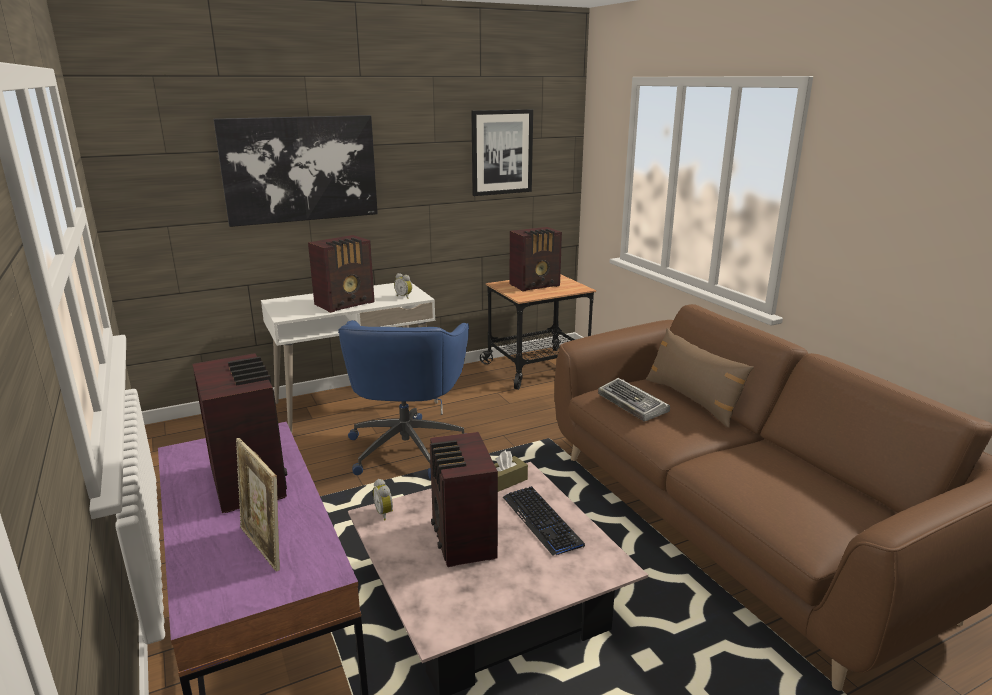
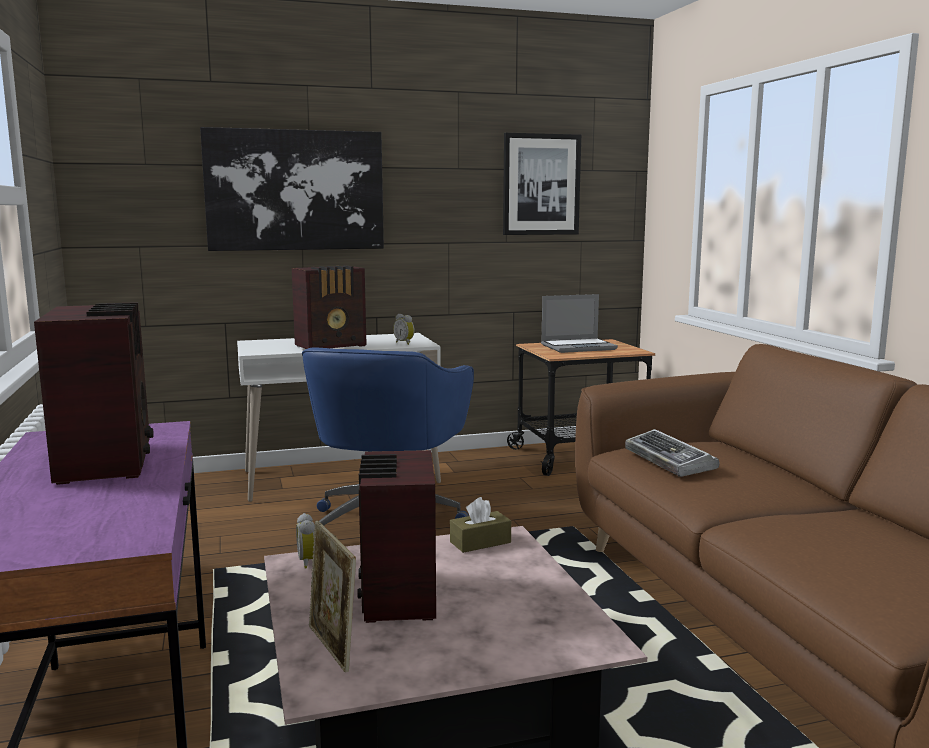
camera: 10 degrees right, 10 degrees down
(263, 547) = (77, 515): picture frame -> picture frame (332, 647)
(536, 285) = (578, 347): radio -> laptop
(542, 521) = (514, 586): keyboard -> none
(692, 400) = (757, 462): brown pillow -> none

